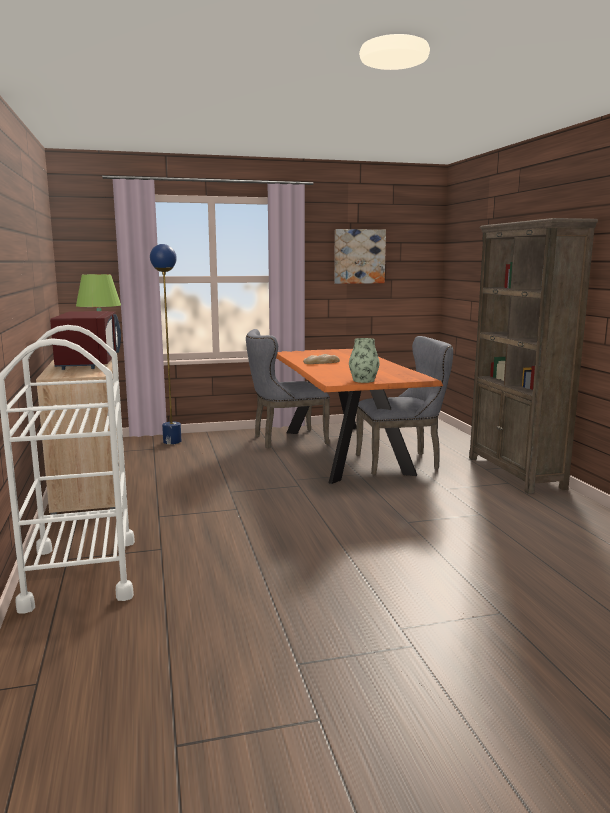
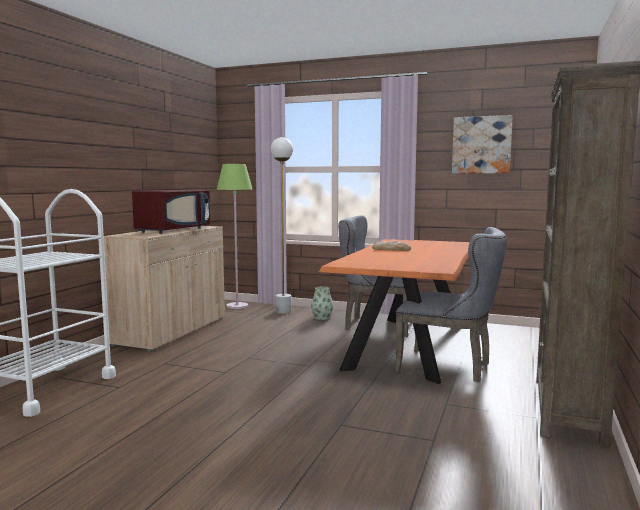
camera: 35 degrees right, 5 degrees down
(172, 442) = (283, 311): blue floor lamp -> white floor lamp
(363, 380) = (372, 265): vase -> vase (322, 317)

